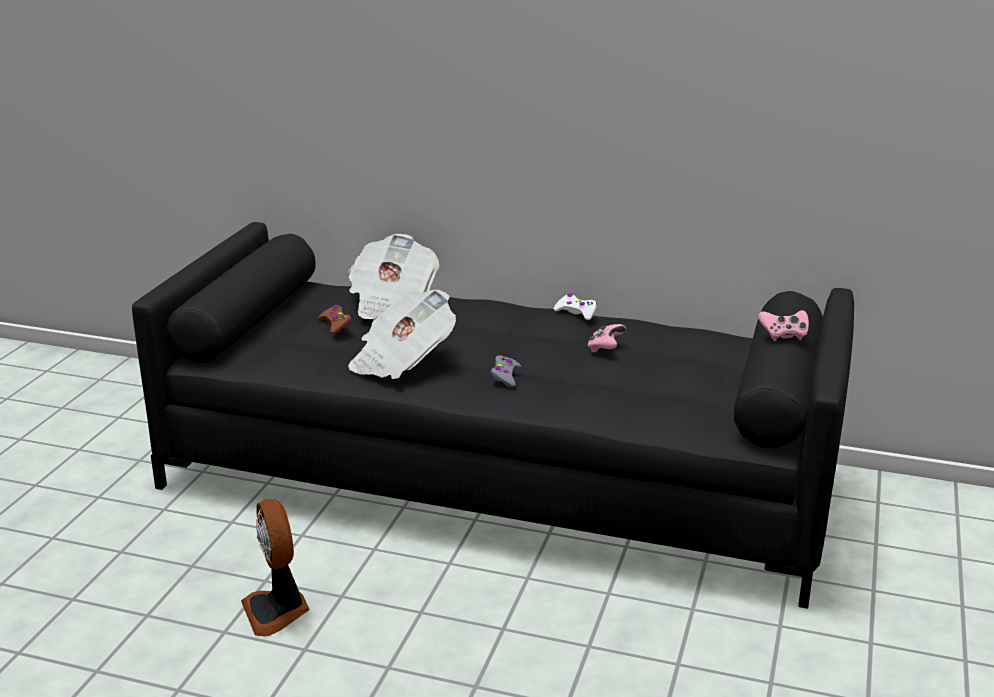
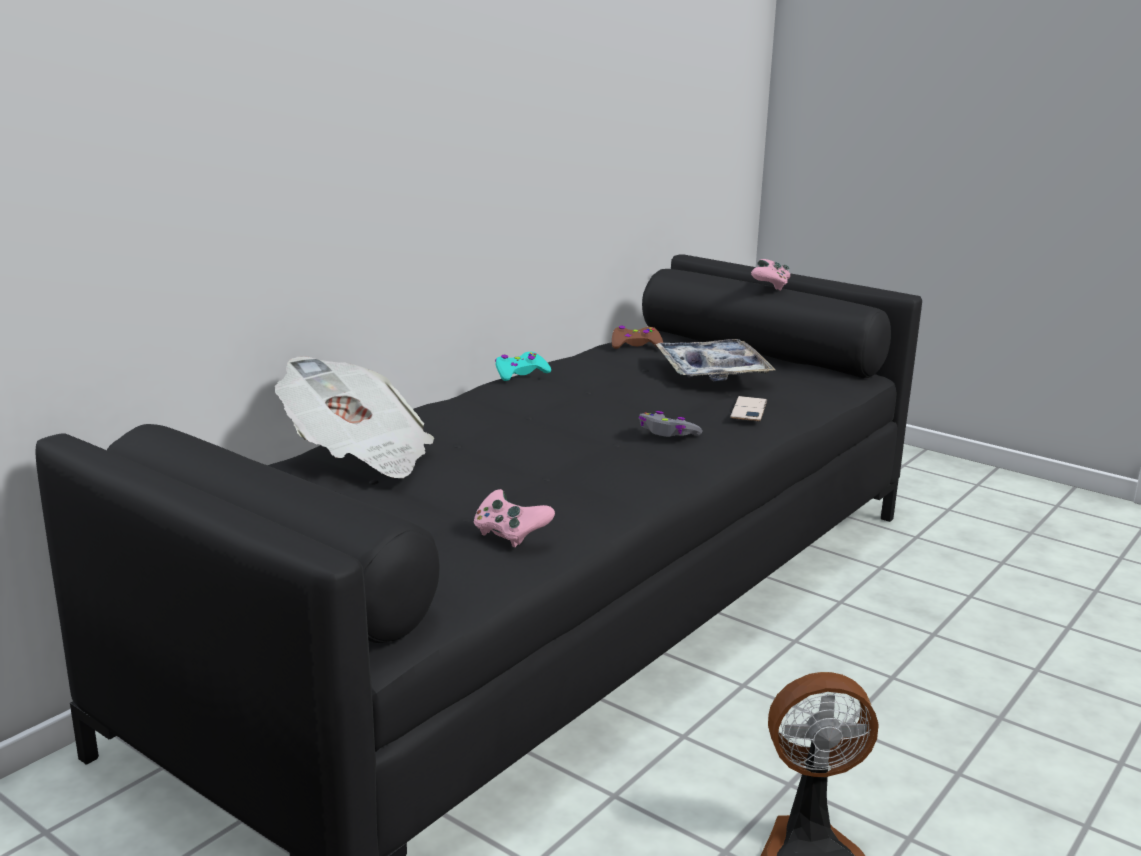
camera: 70 degrees left, 5 degrees down
(335, 324) = (398, 500): brown game controller -> brown game controller (635, 345)
(401, 361) = (573, 476): newspaper -> none
(576, 312) = (520, 373): white game controller -> turquoise game controller
(584, 398) = (749, 409): none -> phone
(605, 348) = (627, 381): pink game controller -> pink game controller (510, 535)
(668, 374) = (712, 371): none -> tray

